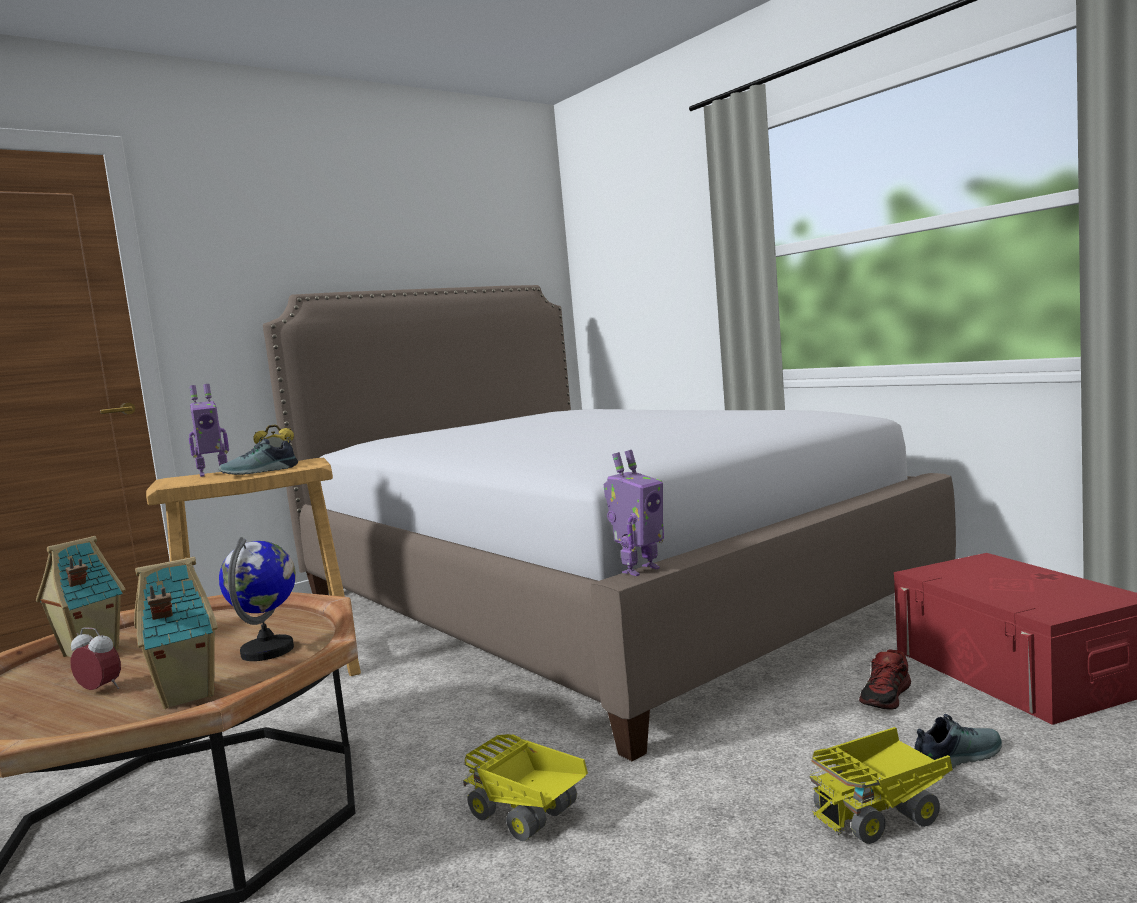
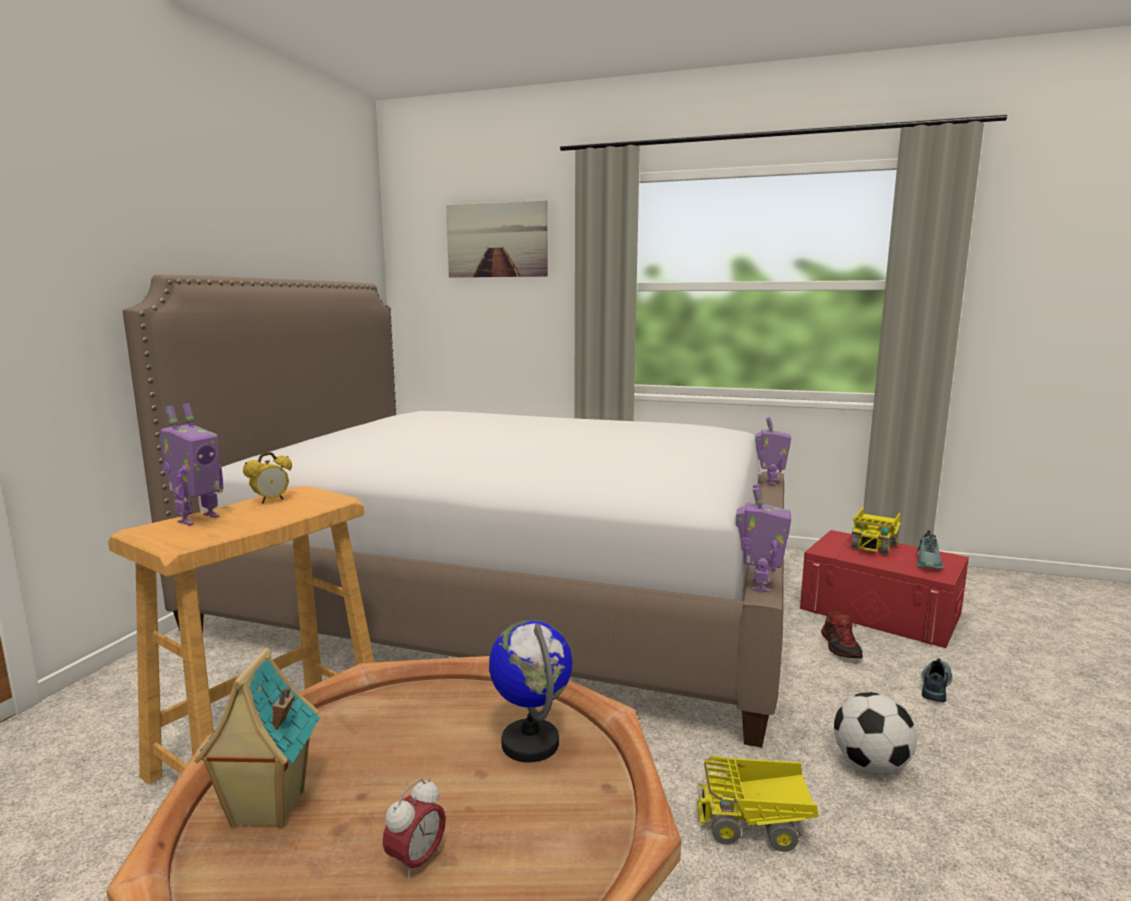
camera: 35 degrees left, 5 degrees up
(100, 690) = (416, 861): alarm clock -> alarm clock turned 135 degrees clockwise
(184, 695) = (553, 831): toy house -> none
(260, 472) = (282, 514): shoe -> shoe (929, 562)
(652, 222) = (497, 240): none -> picture
(727, 805) = (870, 765): none -> football
(881, 813) = (955, 740): toy truck -> toy truck (874, 545)
(898, 484) = (769, 483): none -> toy robot

